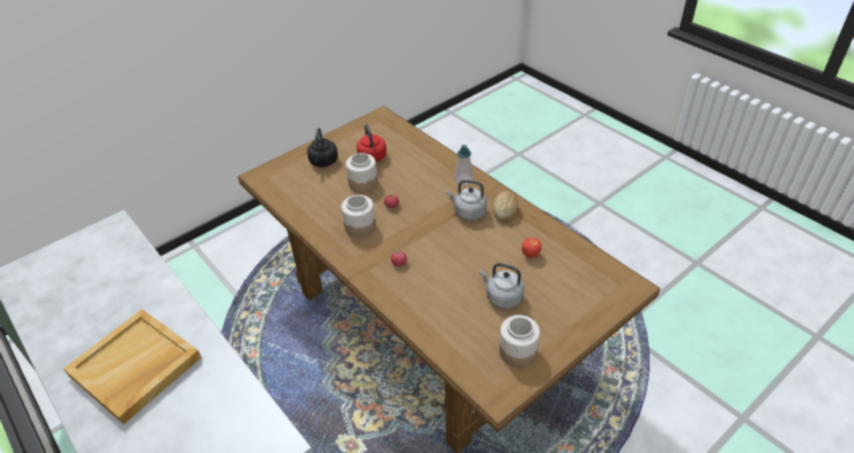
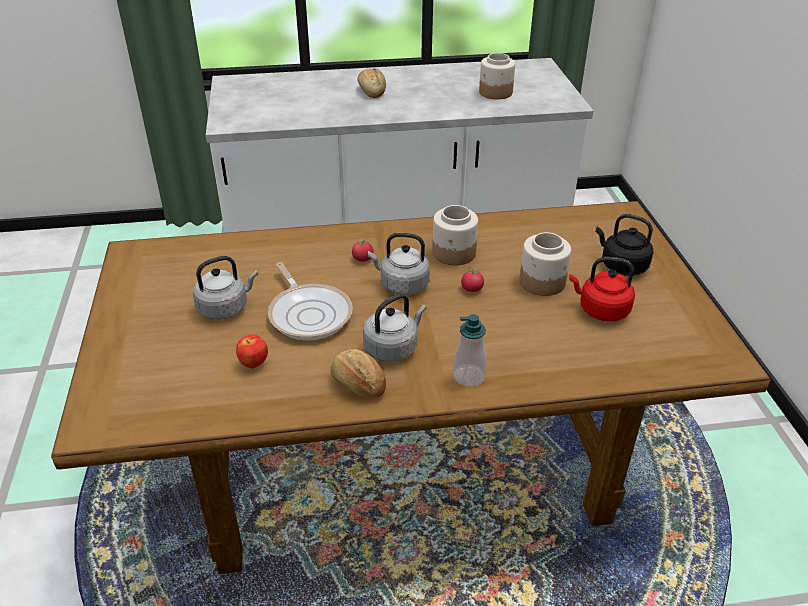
camera: 120 degrees right, 5 degrees down
(135, 367) = (371, 91): beige tray -> bread
(411, 233) = (401, 285): none -> grey kettle
(472, 257) = (309, 313): none -> frying pan
(518, 351) = (150, 285): jar -> jar (495, 93)

